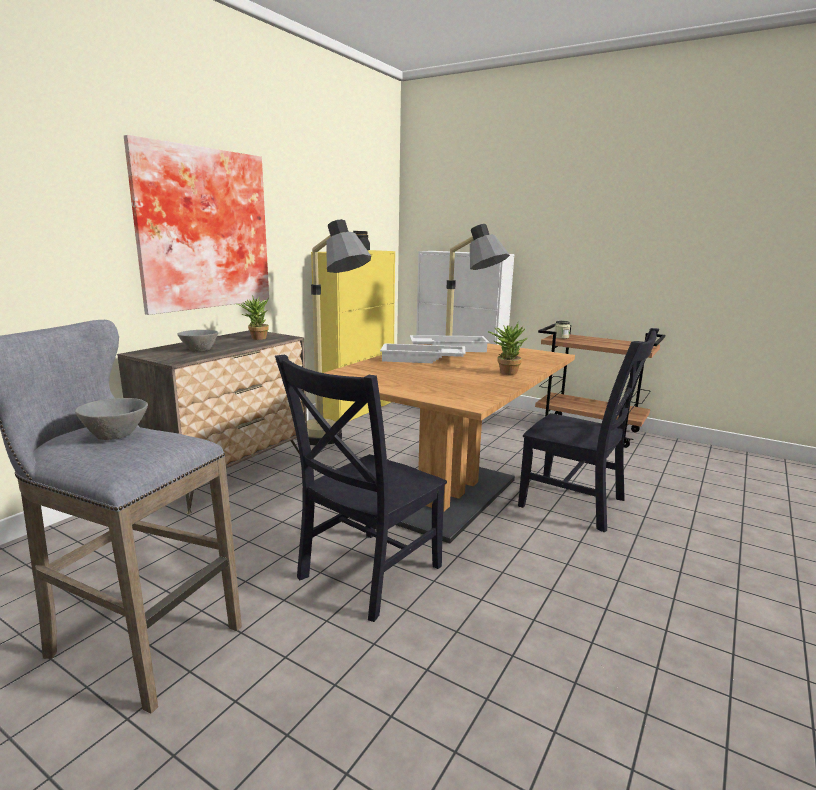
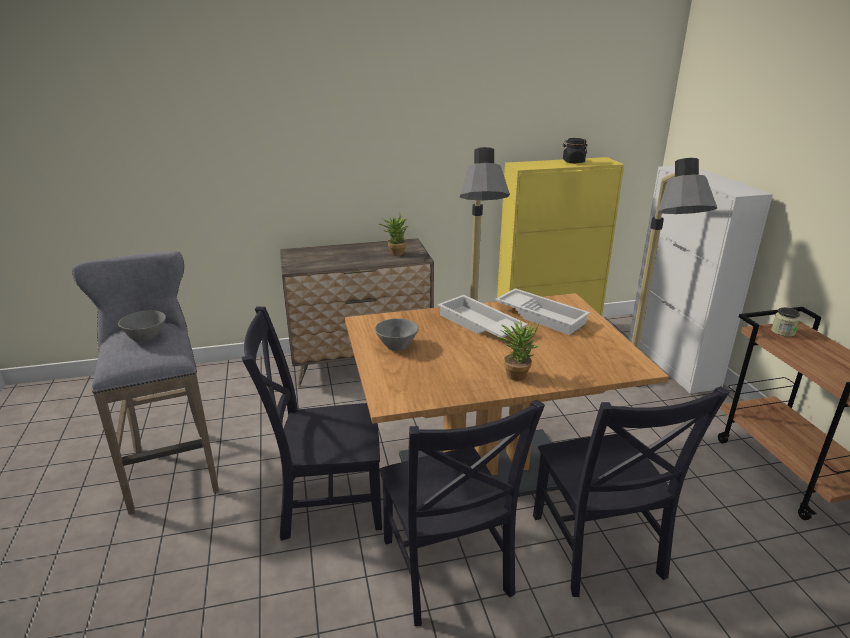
camera: 45 degrees right, 10 degrees up
(200, 350) = (331, 259): grey bowl -> grey bowl (398, 345)
(201, 229) = (369, 146): picture -> none
(524, 562) = (447, 571): none -> black chair

